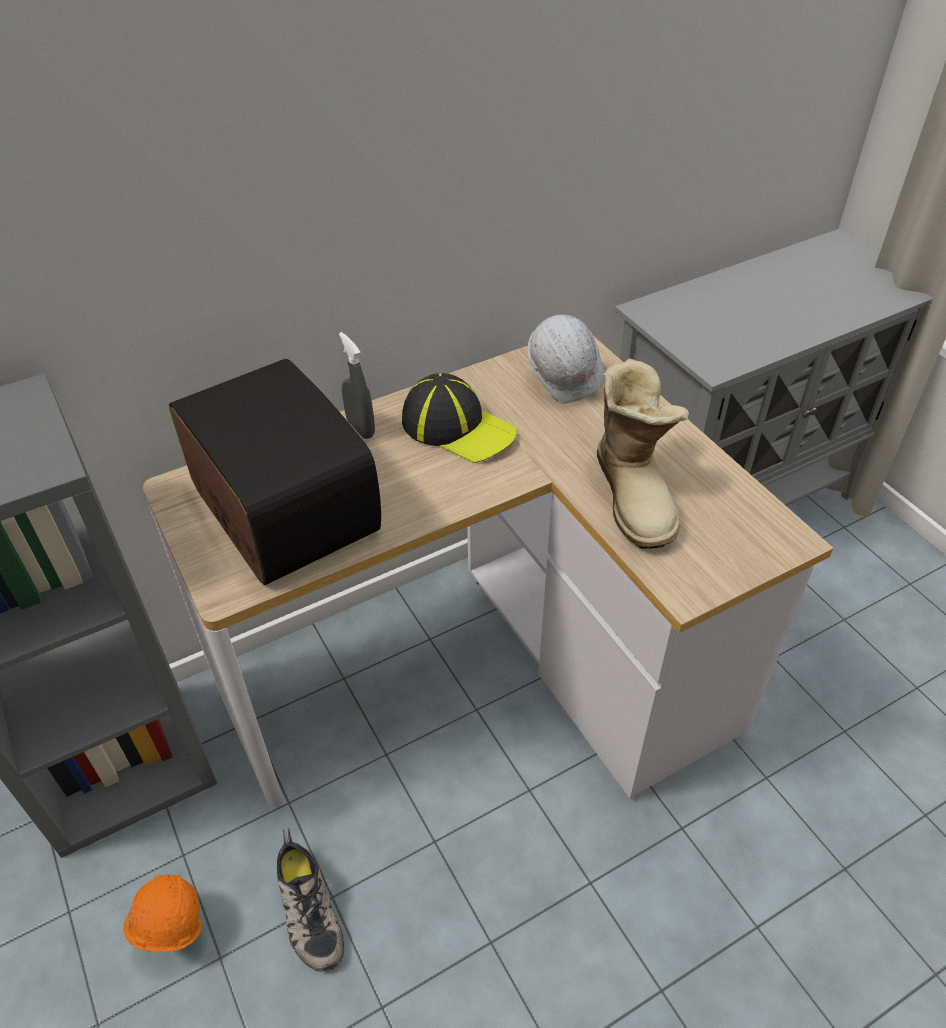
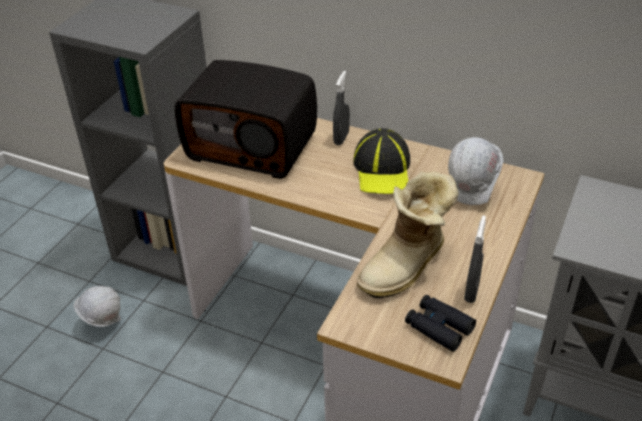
camera: 55 degrees right, 5 degrees down
(171, 933) = (103, 322): orange hard hat -> white hard hat
(280, 511) = (253, 146): radio -> radio turned 90 degrees clockwise
(306, 910) = (148, 365): shoe -> none
(712, 469) = (471, 291): none -> grey spray bottle
(746, 520) = (439, 327): none -> black binoculars

